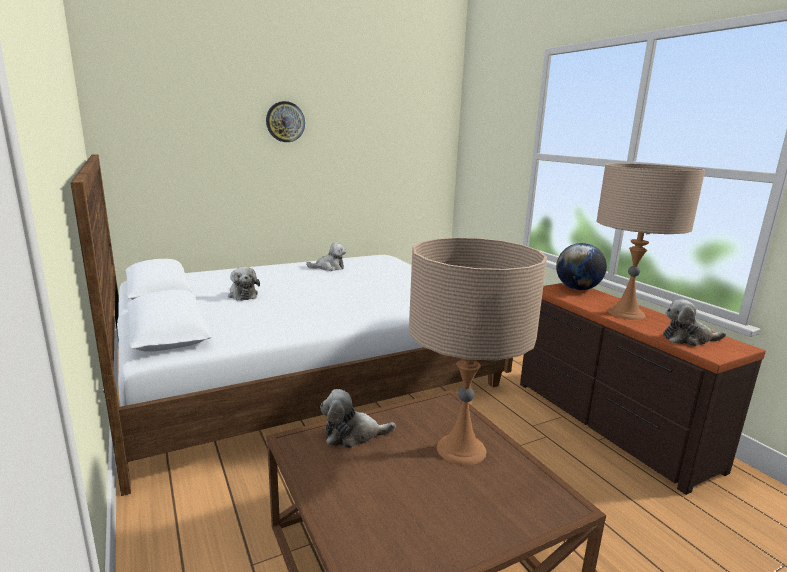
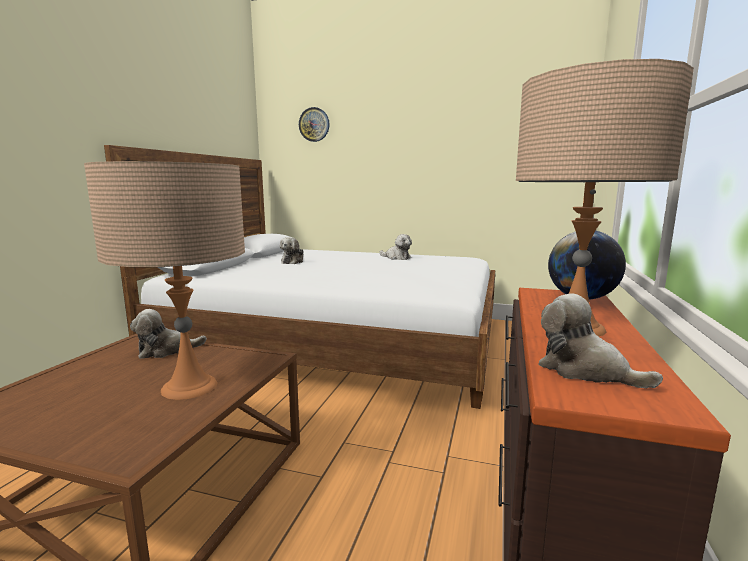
camera: 45 degrees right, 5 degrees down
(285, 122) = (392, 129): wall clock -> wall clock (314, 124)
(353, 435) = (166, 350): plush toy -> plush toy turned 60 degrees counterclockwise

